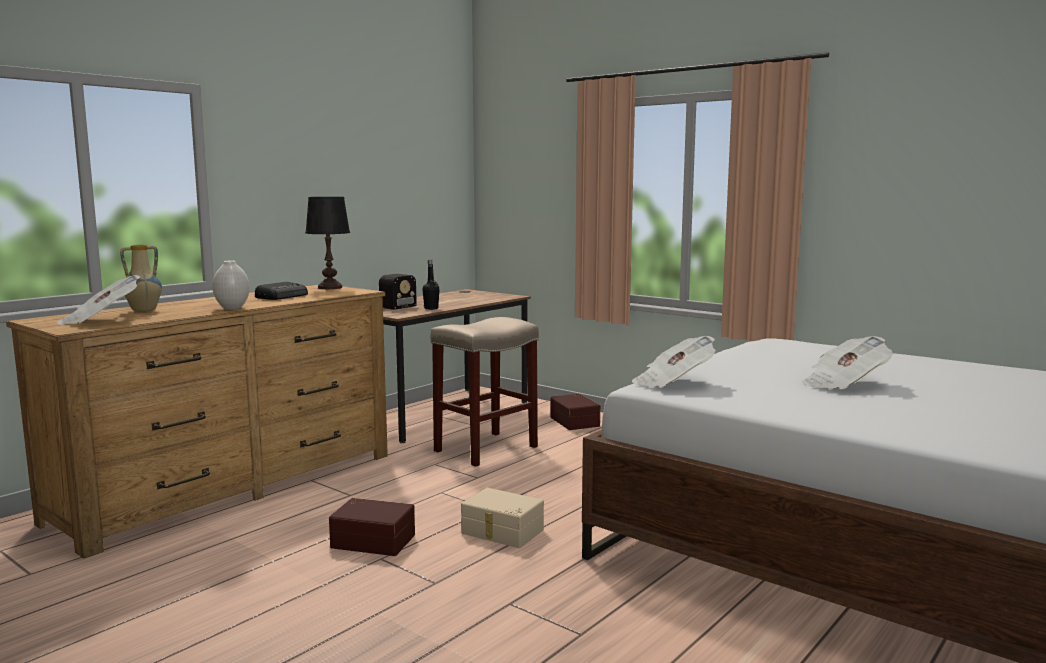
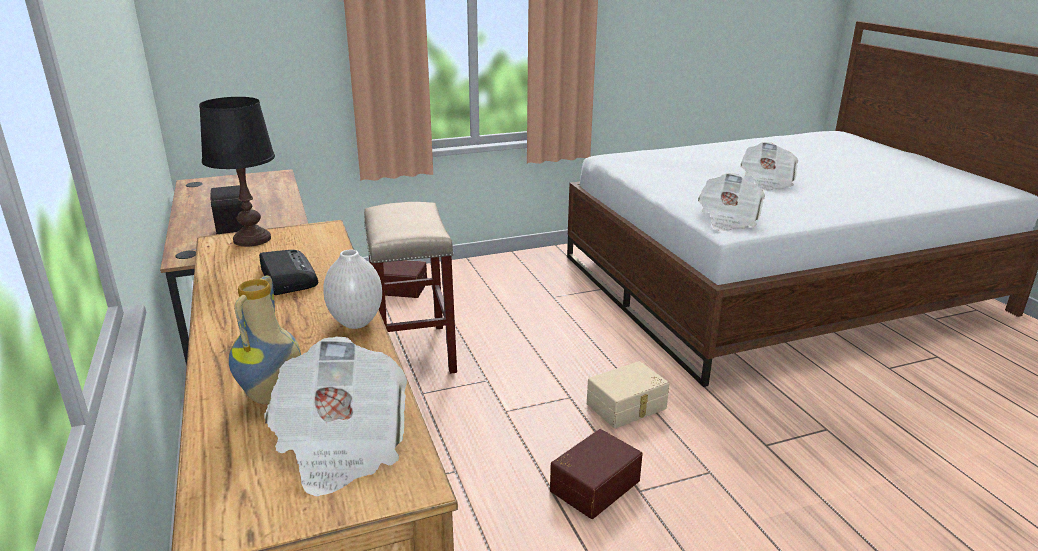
camera: 60 degrees left, 15 degrees up
(431, 308) = (280, 221): black bottle -> none

